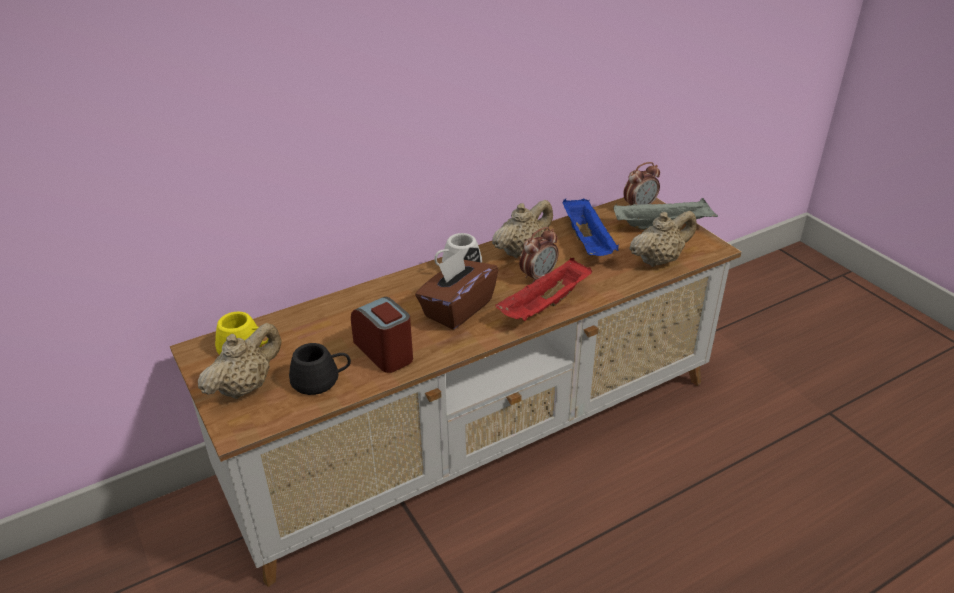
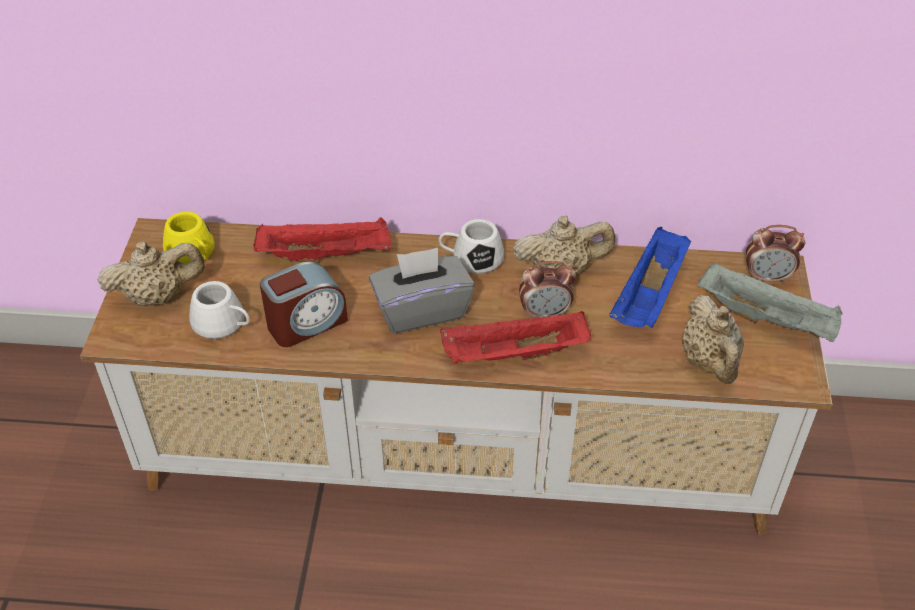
camera: 35 degrees right, 10 degrees up
(321, 380) = (224, 324): black mug -> white mug
(353, 306) = (327, 254): none -> red tray
(384, 351) = (306, 323): alarm clock -> alarm clock turned 60 degrees clockwise
(457, 308) = (421, 310): brown tissue box -> grey tissue box
(659, 260) = (709, 363): beige teapot -> beige teapot turned 75 degrees clockwise

